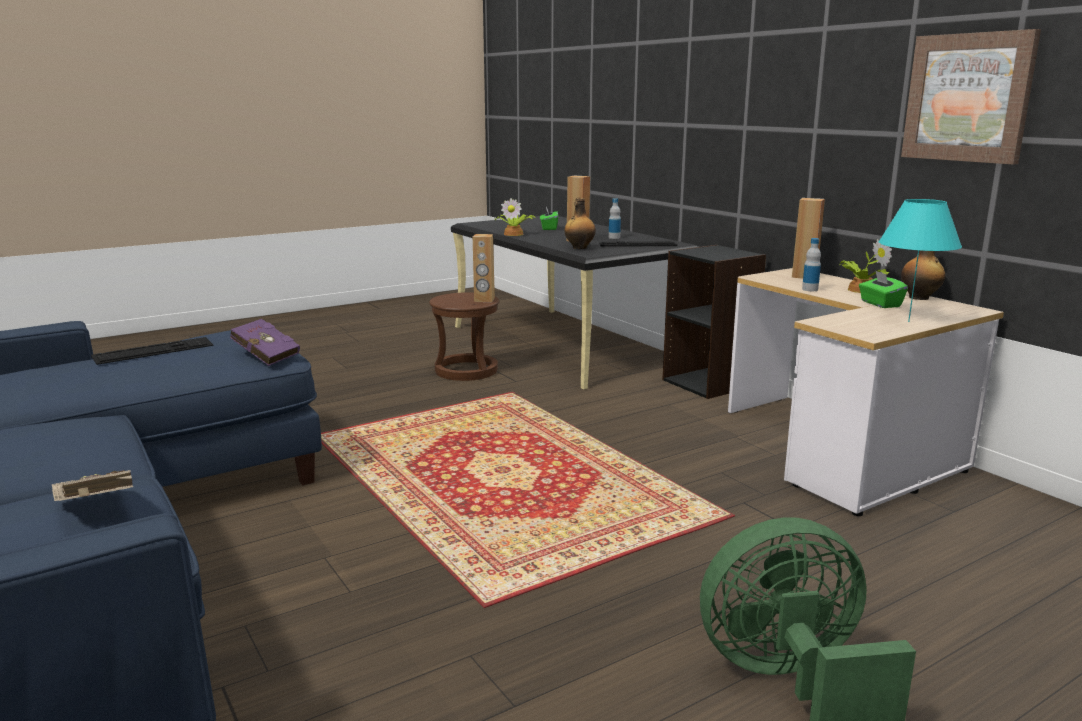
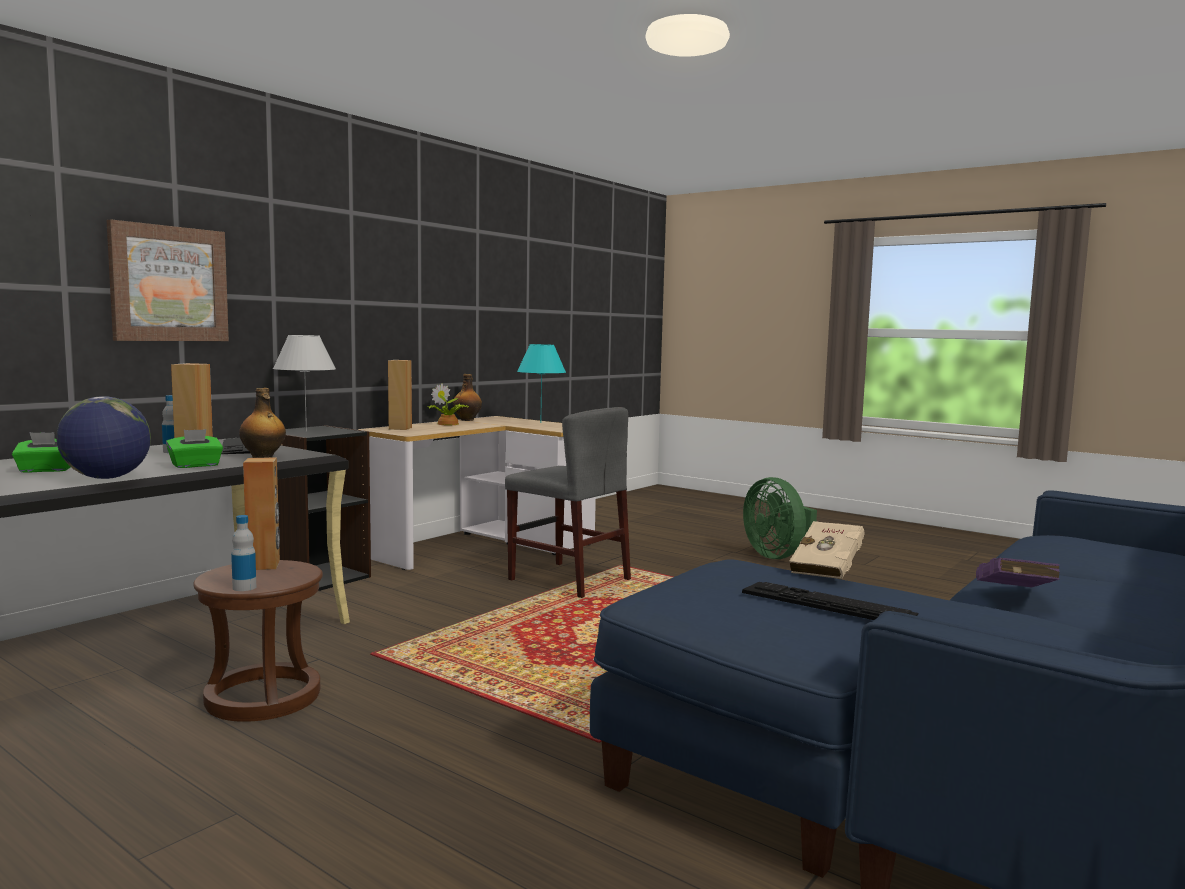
camera: 110 degrees left, 10 degrees down
(95, 511) = (1059, 545): beige book -> beige book (828, 569)
(265, 356) = (741, 566): purple book -> purple book (1013, 596)
(514, 234) = (107, 478): potted plant -> globe
(675, 476) = (569, 580): none -> grey chair
(714, 251) = (306, 431): none -> white table lamp
(810, 289) = (453, 428): bottle -> bottle (244, 587)
(880, 304) = (494, 423): green tissue box -> green tissue box (195, 465)
(968, 98) = (460, 281): picture -> picture (169, 284)

